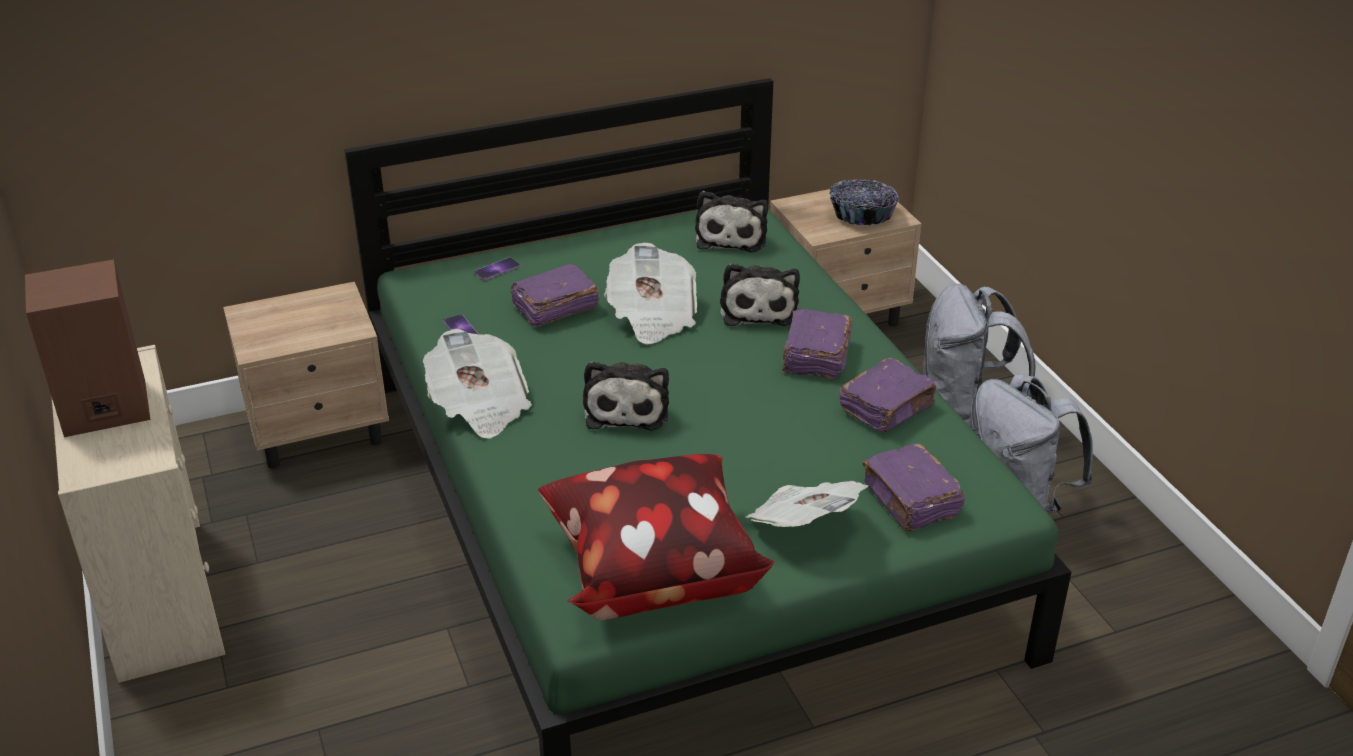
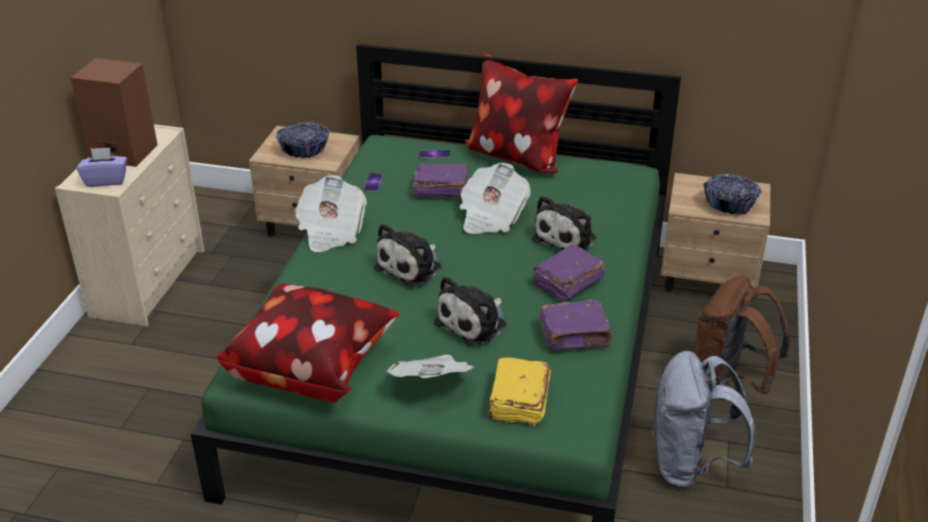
camera: 35 degrees right, 0 degrees up
(129, 453) = (106, 180): none -> purple tissue box
(302, 323) = (304, 149): none -> bowl
(597, 239) = (516, 156): none -> pillow
(732, 236) = (605, 185): plush toy -> plush toy (474, 323)
(911, 501) = (518, 402): purple book -> yellow book
(964, 415) = (728, 384): grey backpack -> brown backpack

